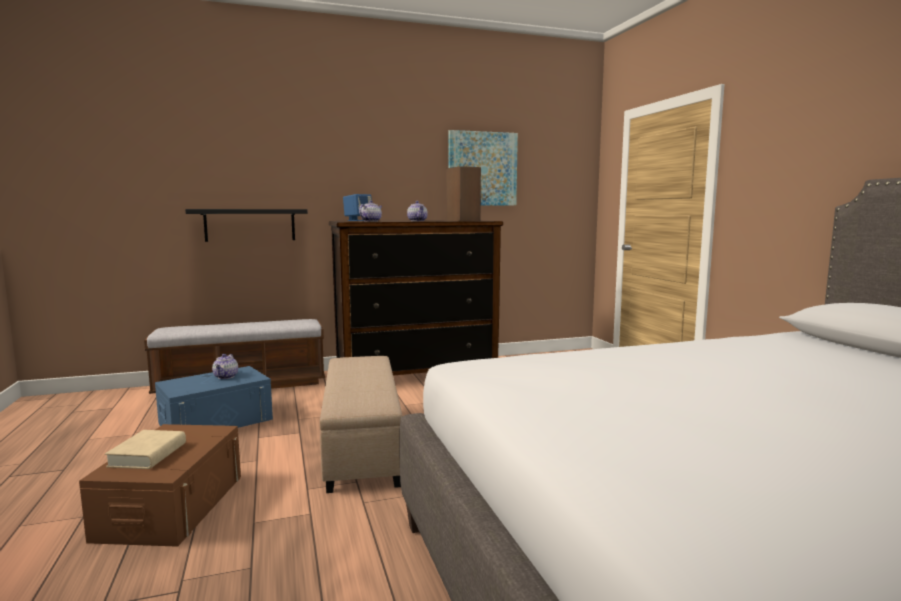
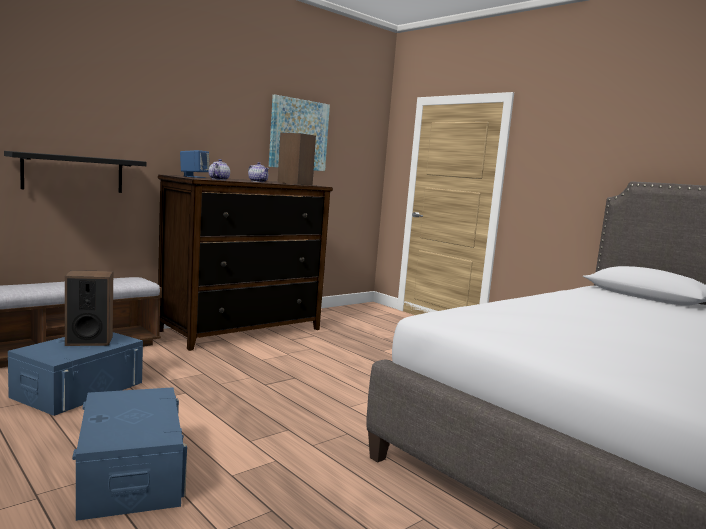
camera: 25 degrees left, 0 degrees up
(148, 455) = (118, 422): beige book -> none
(172, 506) = (130, 474): brown storage box -> blue storage box
(226, 376) = (89, 340): teapot -> speaker
(363, 445) = (261, 398): beige ottoman -> none

